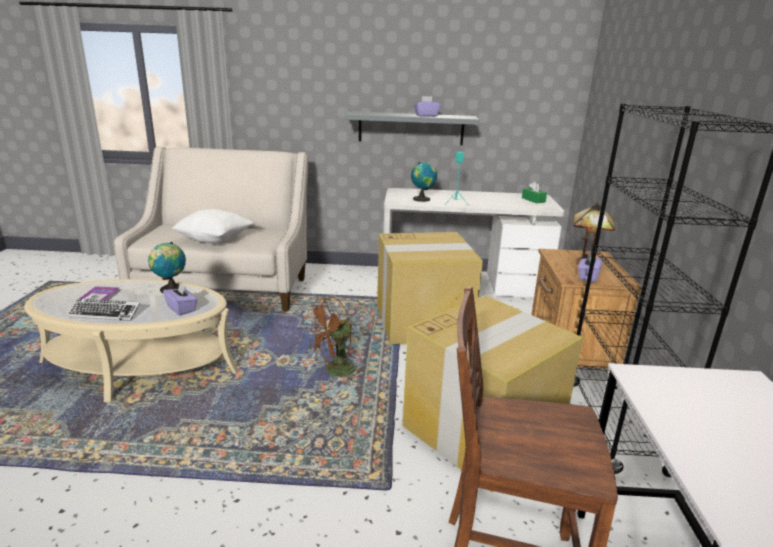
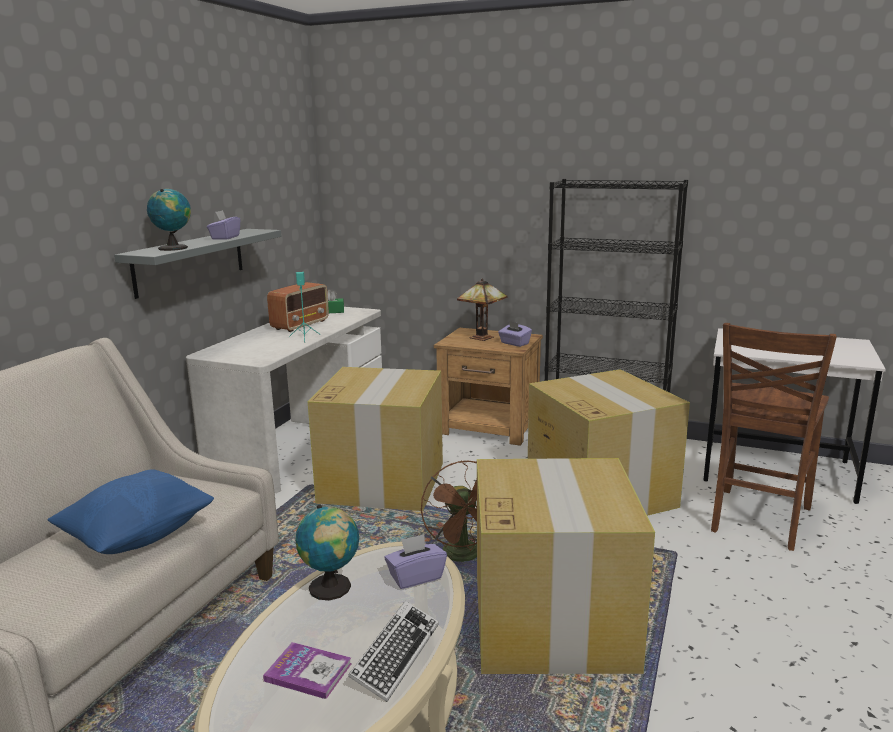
camera: 70 degrees left, 5 degrees down
(214, 240) = (138, 536): white pillow -> blue pillow
(261, 420) = (551, 621): none -> cardboard box
(422, 199) = (268, 348): globe -> globe (174, 248)
(486, 198) = (301, 325): none -> radio

